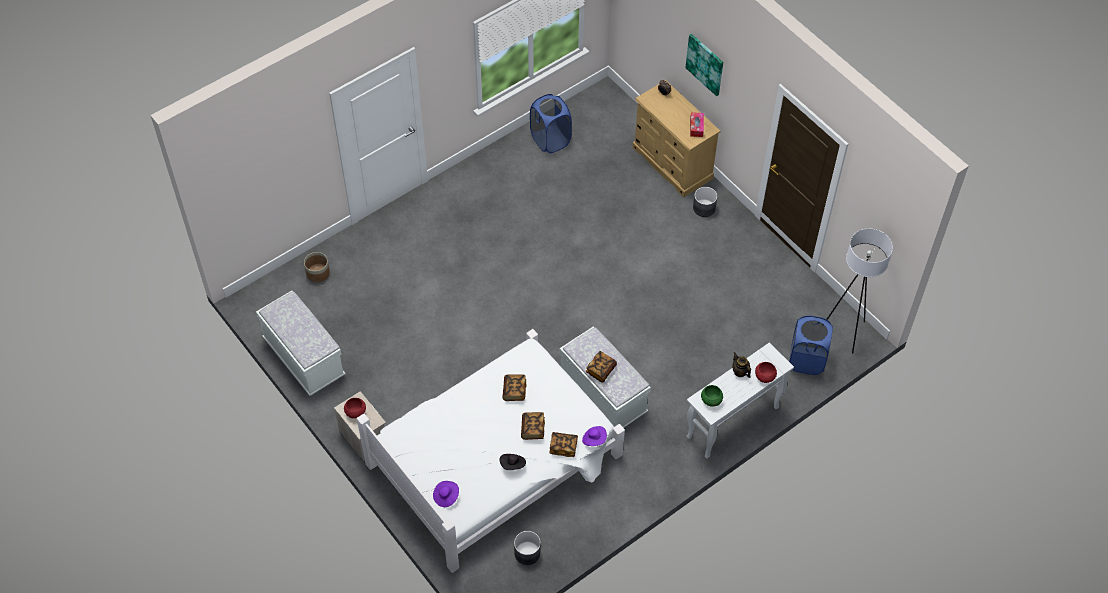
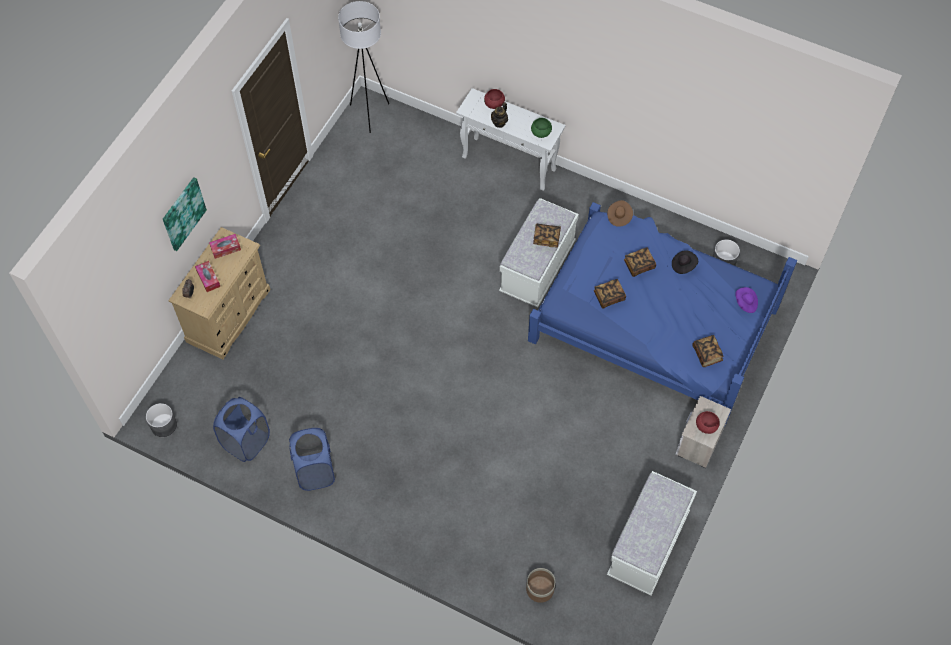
camera: 115 degrees left, 5 degrees up
(496, 459) = (653, 323): white bed -> blue bed
(563, 447) = (642, 235): book -> book (707, 354)
(594, 439) = (619, 217): purple hat -> brown hat
(672, 108) = (208, 278): none -> tissue box
(704, 208) = (276, 267): grey planter -> grey planter (164, 425)
(806, 360) = (414, 132): blue laundry basket -> blue laundry basket (315, 471)

